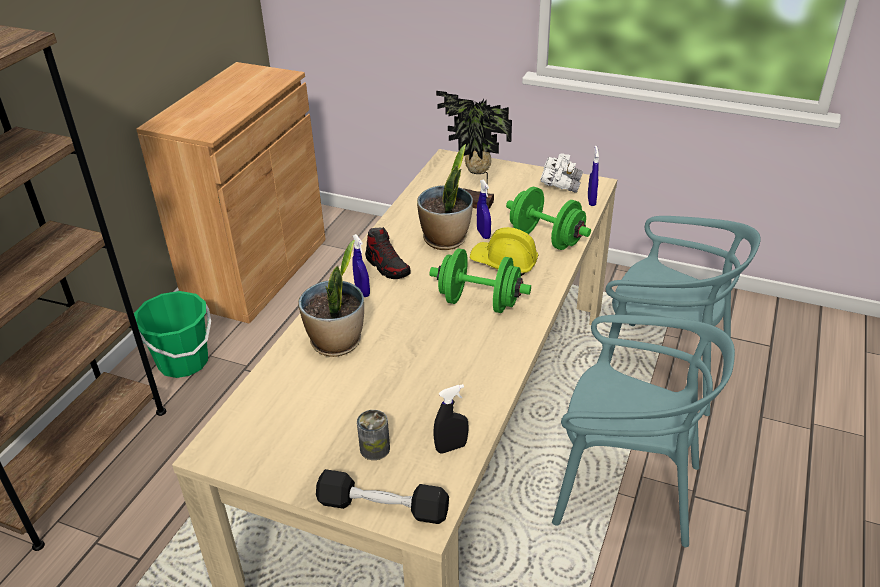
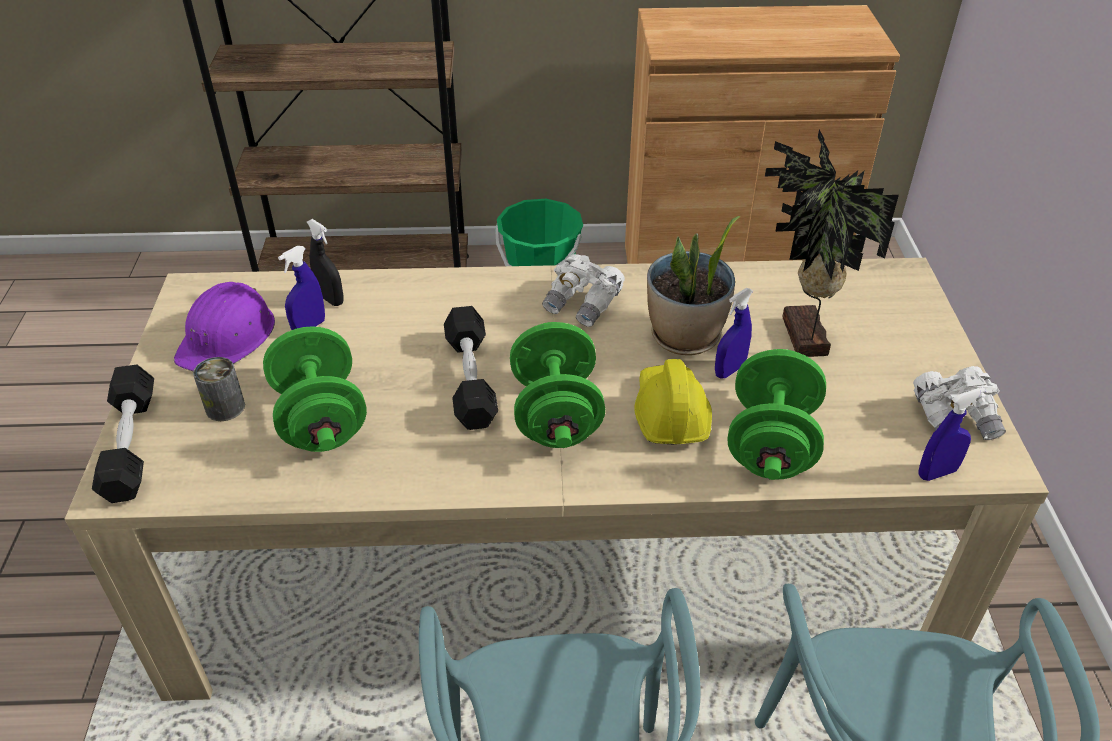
camera: 65 degrees right, 5 degrees up
(292, 436) = (228, 337): none -> purple hard hat
(337, 342) = (403, 314): potted plant -> none
(362, 291) = (516, 300): blue spray bottle -> blue spray bottle (309, 327)
(387, 266) = (583, 304): shoe -> white binoculars
(419, 401) = (321, 419): none -> green dumbbell
(426, 328) = (470, 380): none -> black dumbbell
(451, 447) = (244, 474): black spray bottle -> black spray bottle (330, 299)

